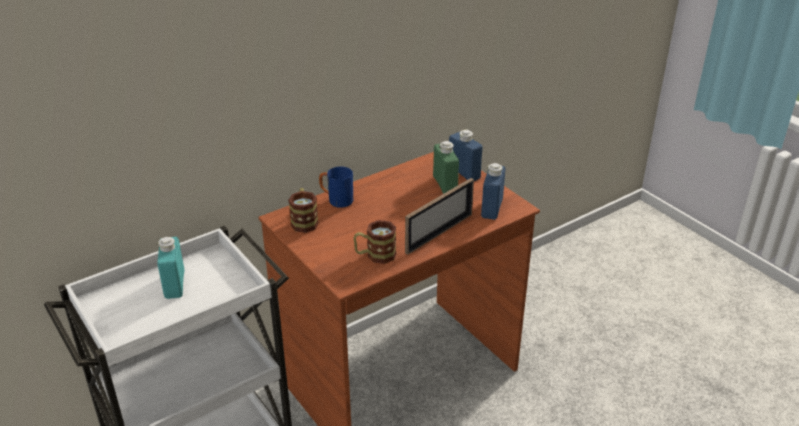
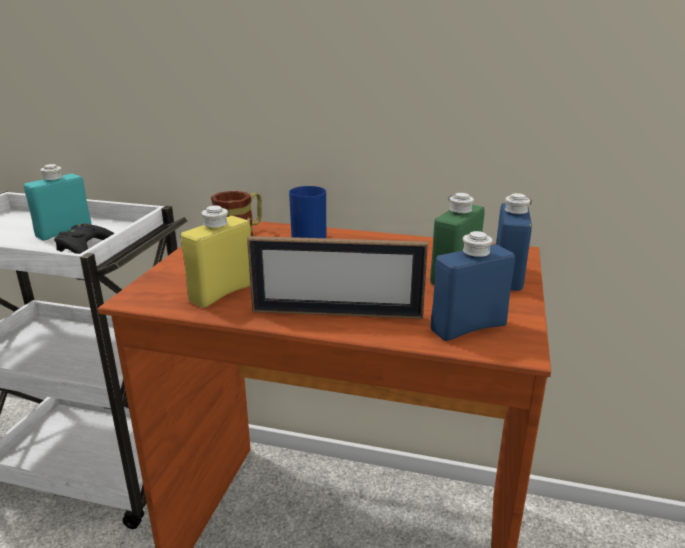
camera: 50 degrees right, 10 degrees down
(220, 283) = (85, 246): none -> black game controller
(375, 255) = (222, 293): mug -> yellow bottle

